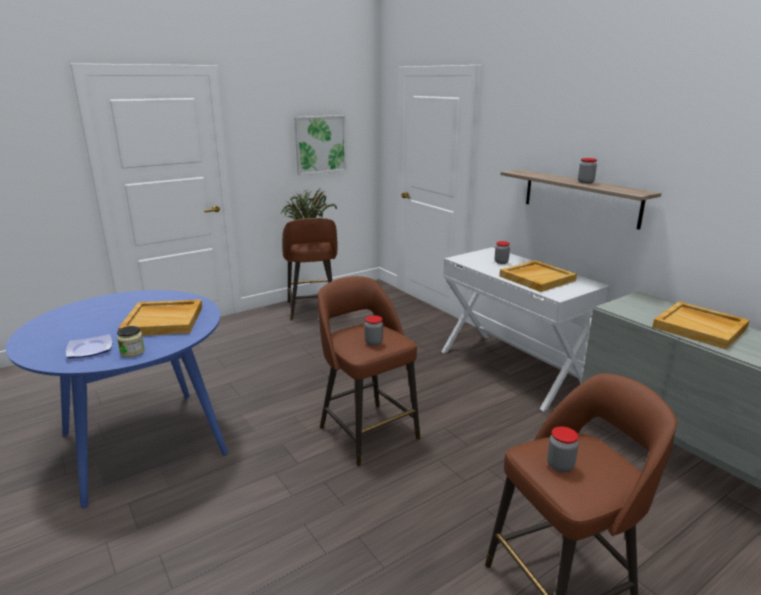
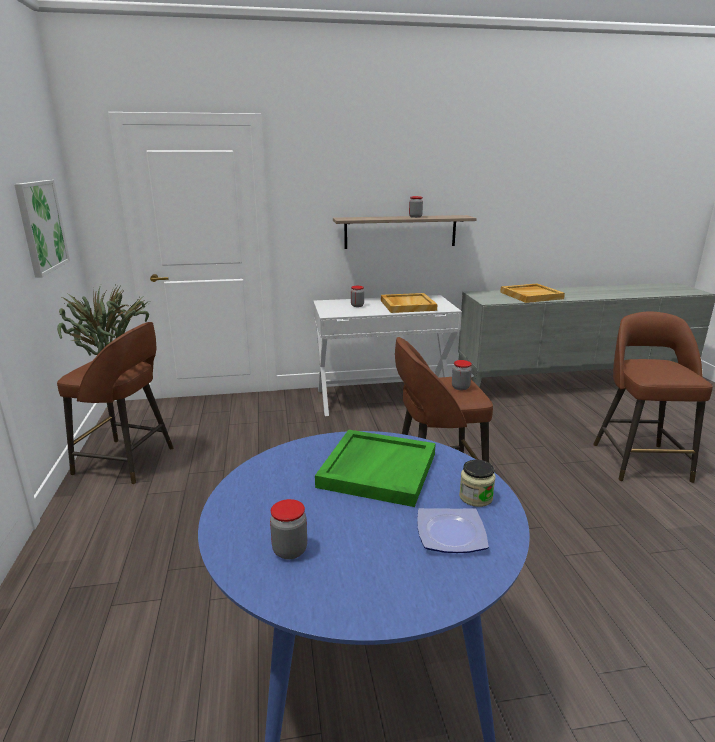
camera: 65 degrees left, 0 degrees up
(164, 320) = (377, 469): beige tray -> green tray
(560, 465) = (665, 373): jar -> jar (290, 550)

